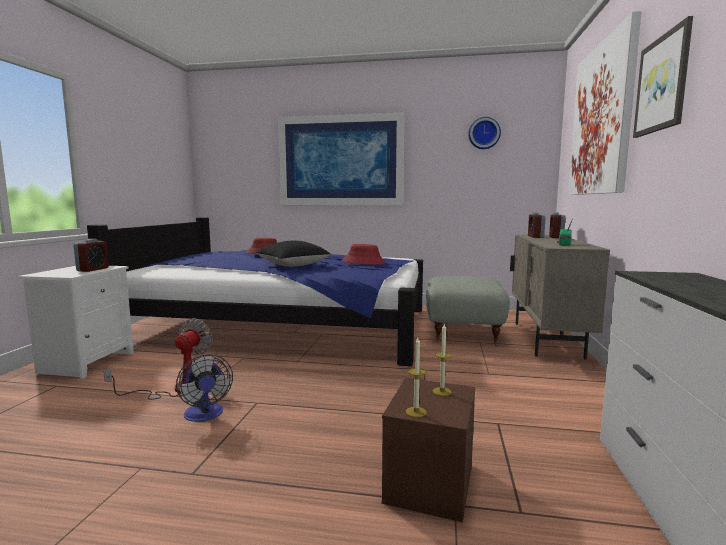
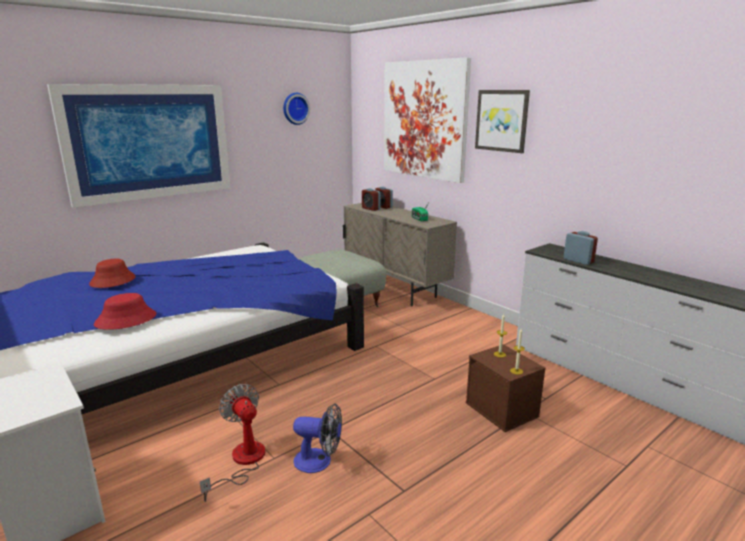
camera: 50 degrees left, 10 degrees up
(93, 269) = (42, 385): alarm clock -> alarm clock (578, 261)
(293, 265) = (215, 291): black pillow -> none
(363, 262) = (267, 266): red hat -> red hat (126, 320)

